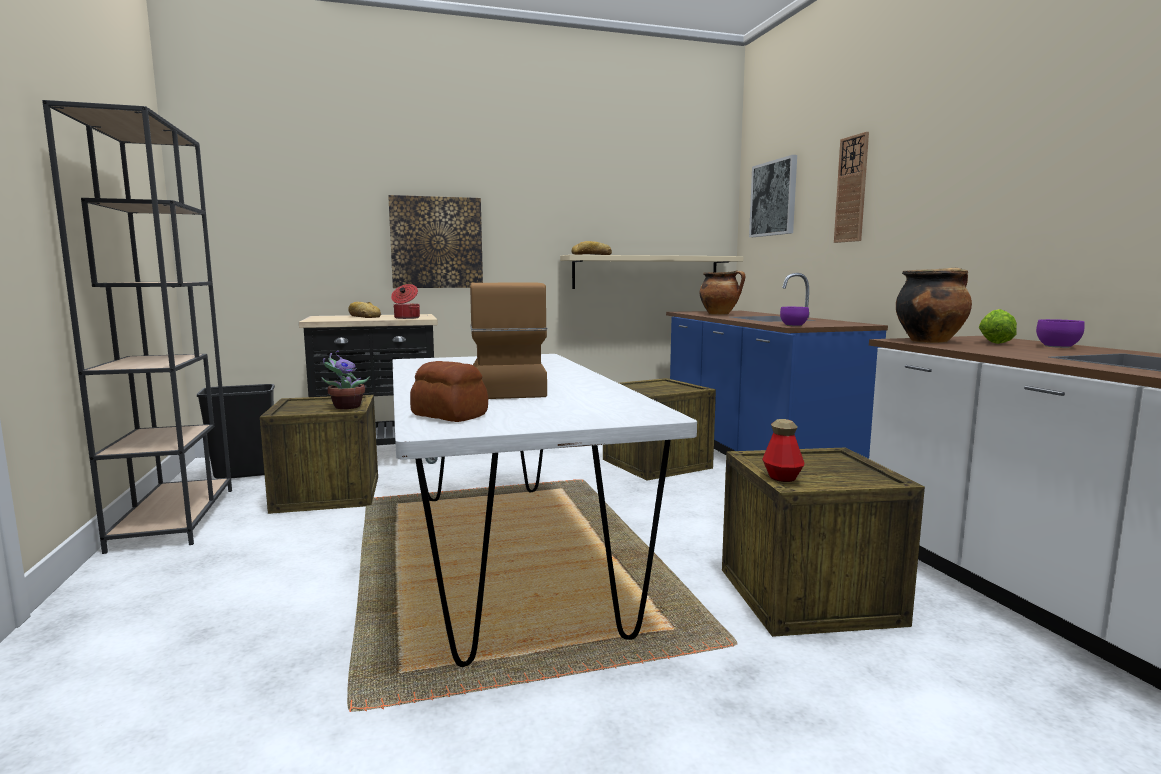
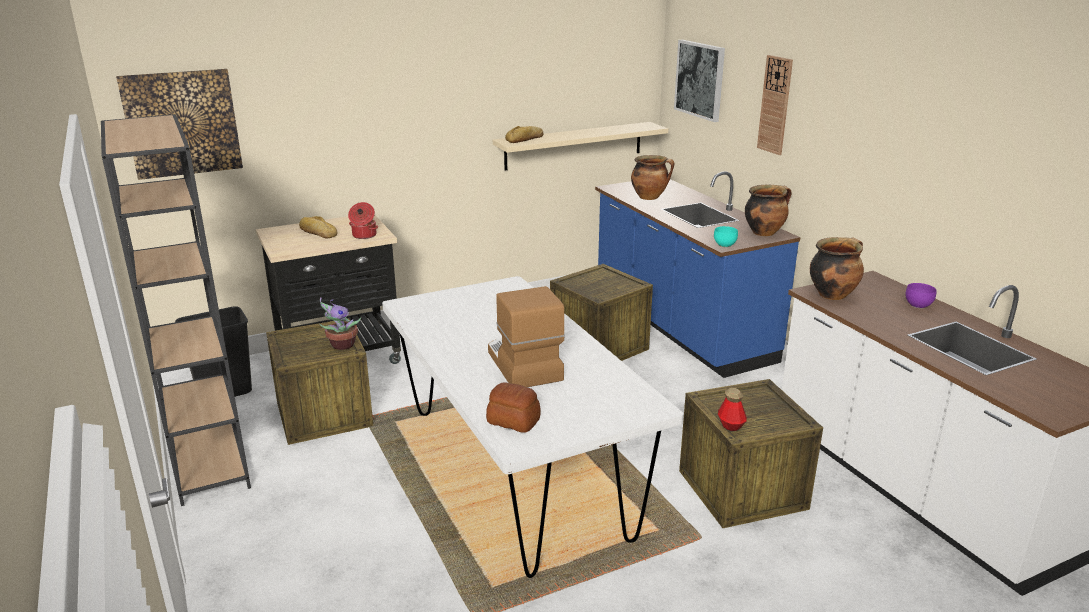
camera: 10 degrees left, 15 degrees up
(436, 242) = (372, 141): picture -> picture (182, 123)
(794, 326) = (725, 245): purple bowl -> turquoise bowl
(843, 323) = (764, 232): none -> cooking pot
(994, 342) = (877, 295): lettuce -> none

